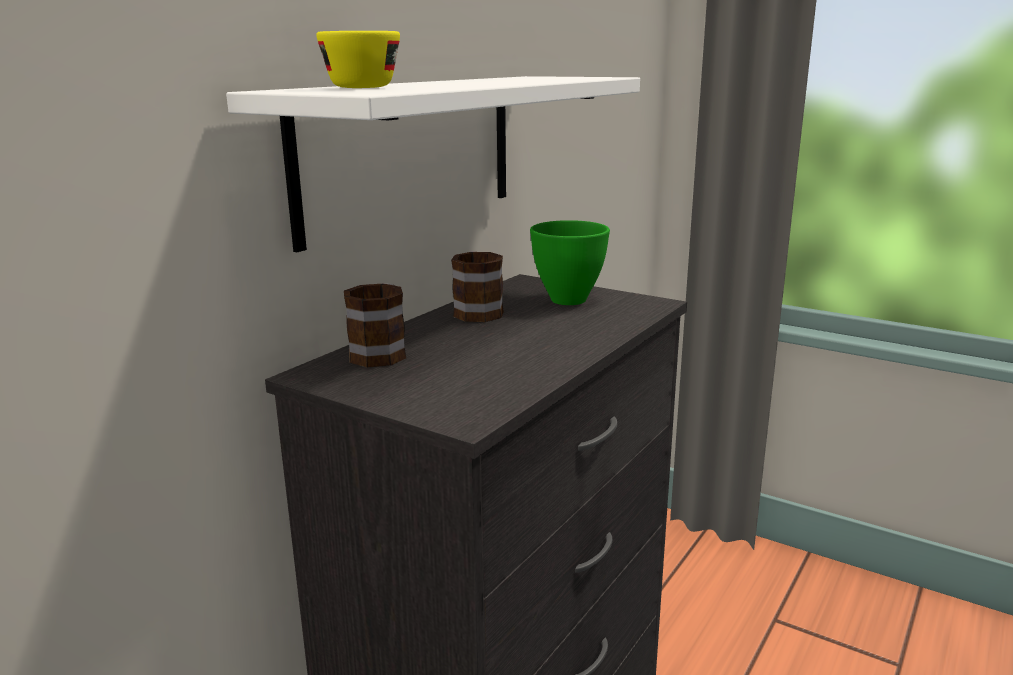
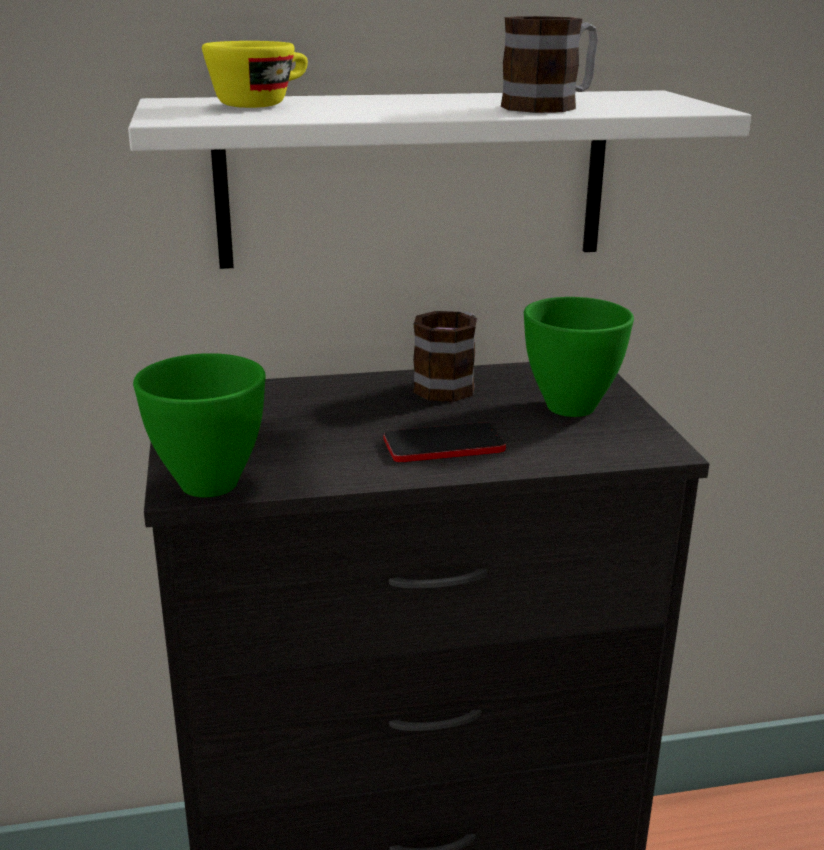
camera: 45 degrees right, 5 degrees up
(382, 351) = (279, 395): mug -> mug (550, 106)
(476, 410) = (212, 483): none -> green bowl
(555, 339) = (444, 445): none -> phone

